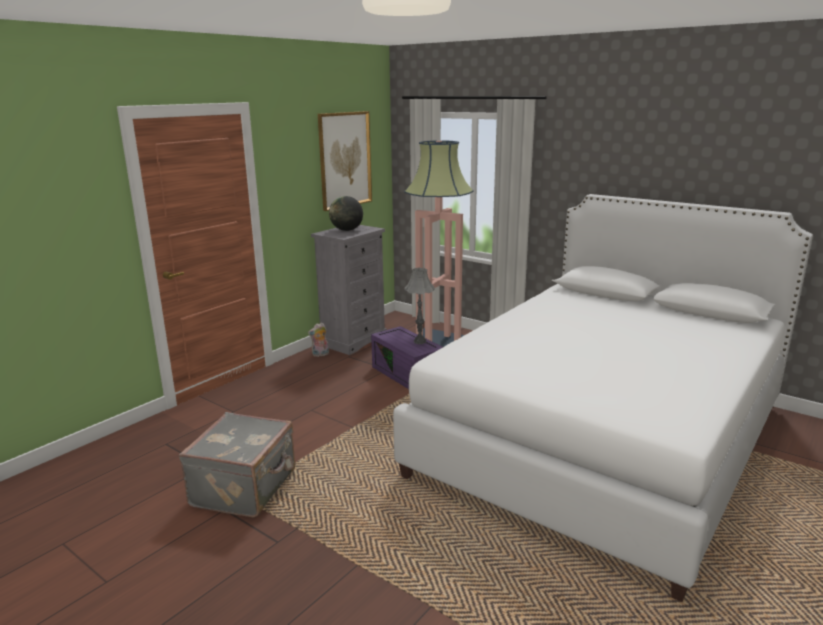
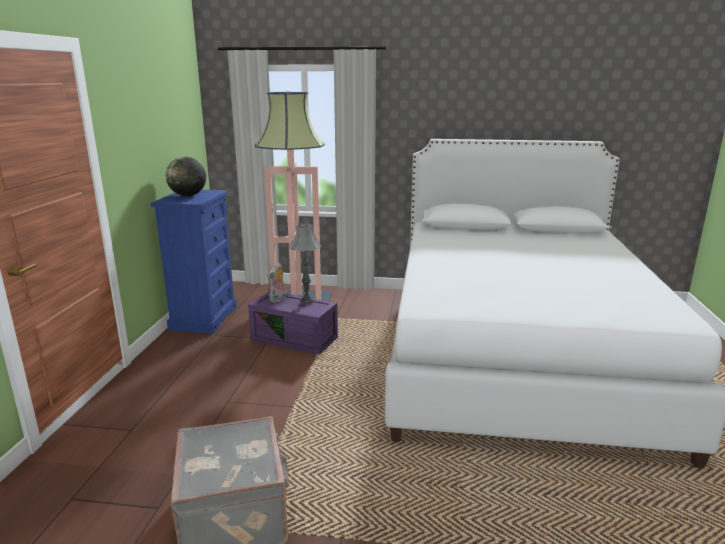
camera: 30 degrees left, 0 degrees up
(320, 355) = (180, 340): plush toy -> plush toy (278, 300)
(345, 160) = (169, 117): picture -> none
(353, 341) = (203, 318): grey dresser -> blue dresser

